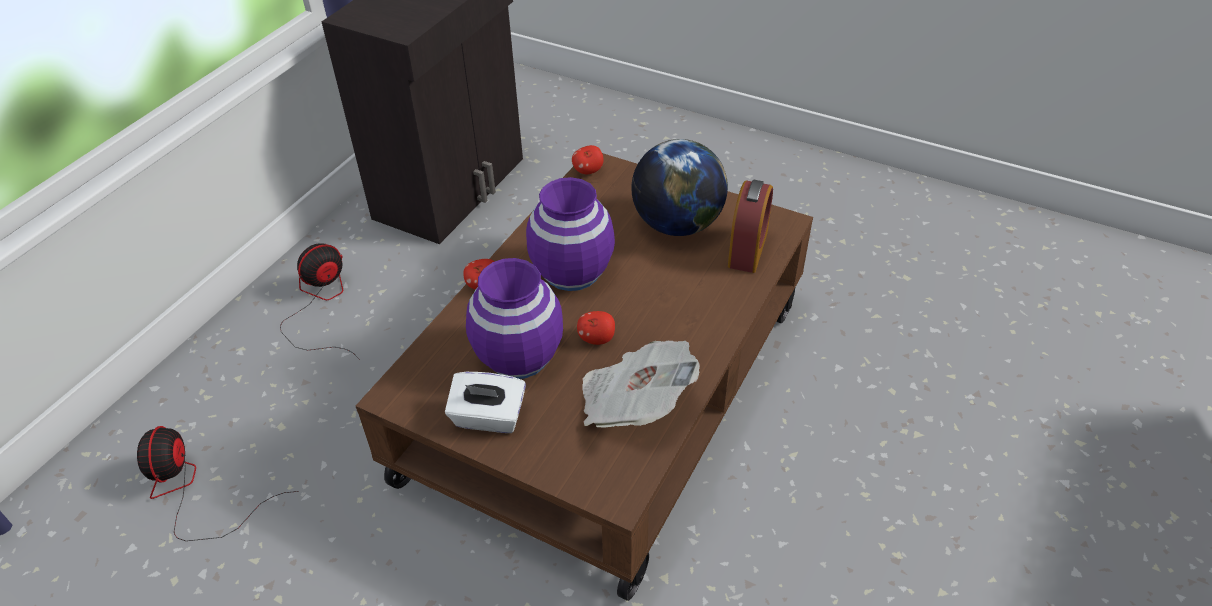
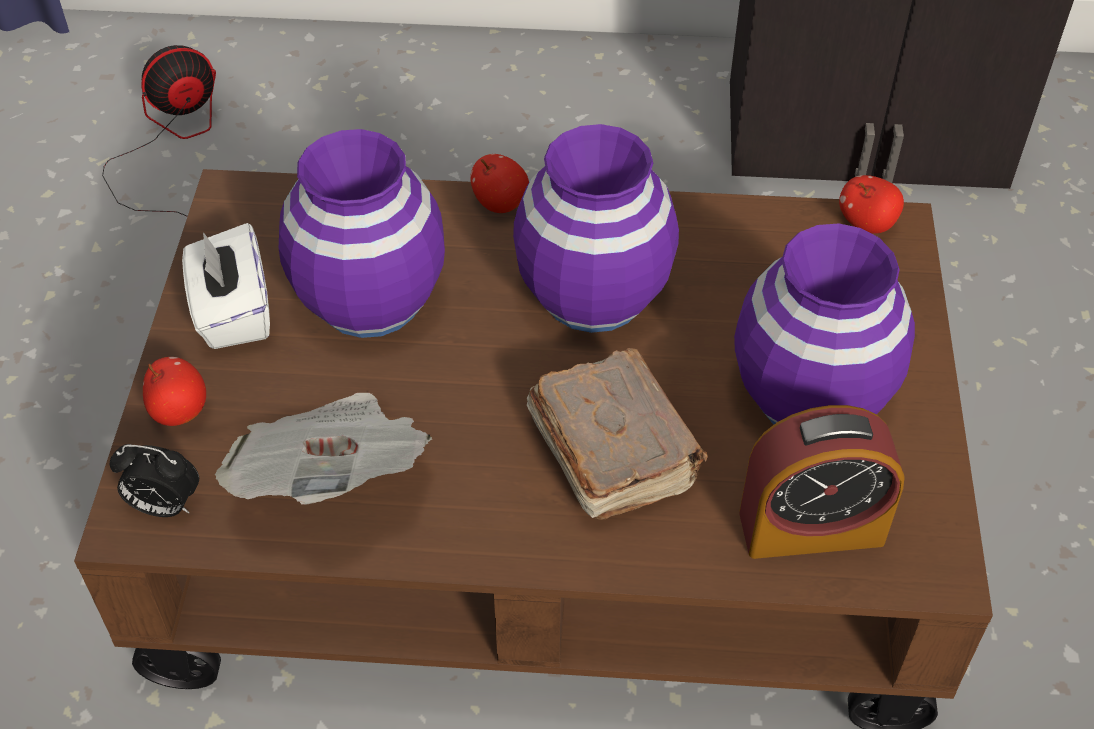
camera: 65 degrees right, 5 degrees up
(322, 305) = (528, 112): fan -> none
(597, 338) = (455, 381): apple -> apple (179, 411)
(614, 480) = (164, 506): none -> alarm clock
(673, 296) = (612, 450): none -> brown book
(677, 224) = (809, 396): globe -> purple vase

